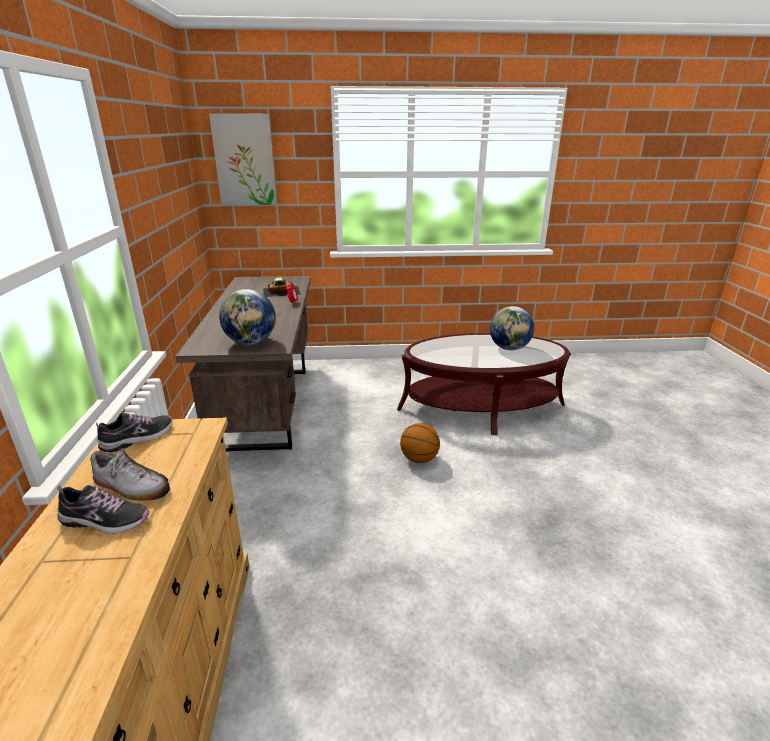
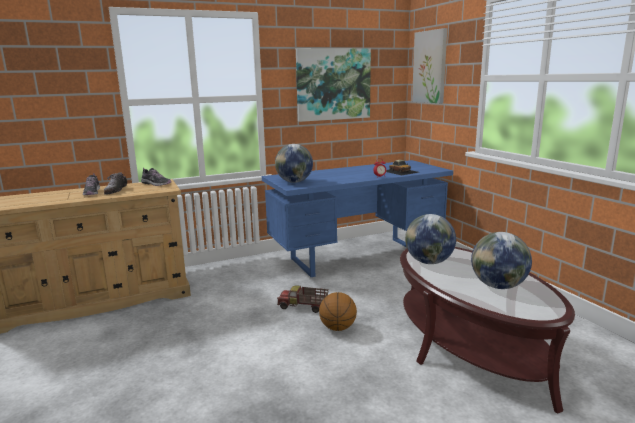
camera: 70 degrees right, 10 degrees down
(164, 193) = (333, 84): none -> picture
(267, 405) = (358, 256): brown desk -> blue desk
(361, 470) = (303, 307): none -> toy truck
(450, 357) = (429, 262): none -> globe

